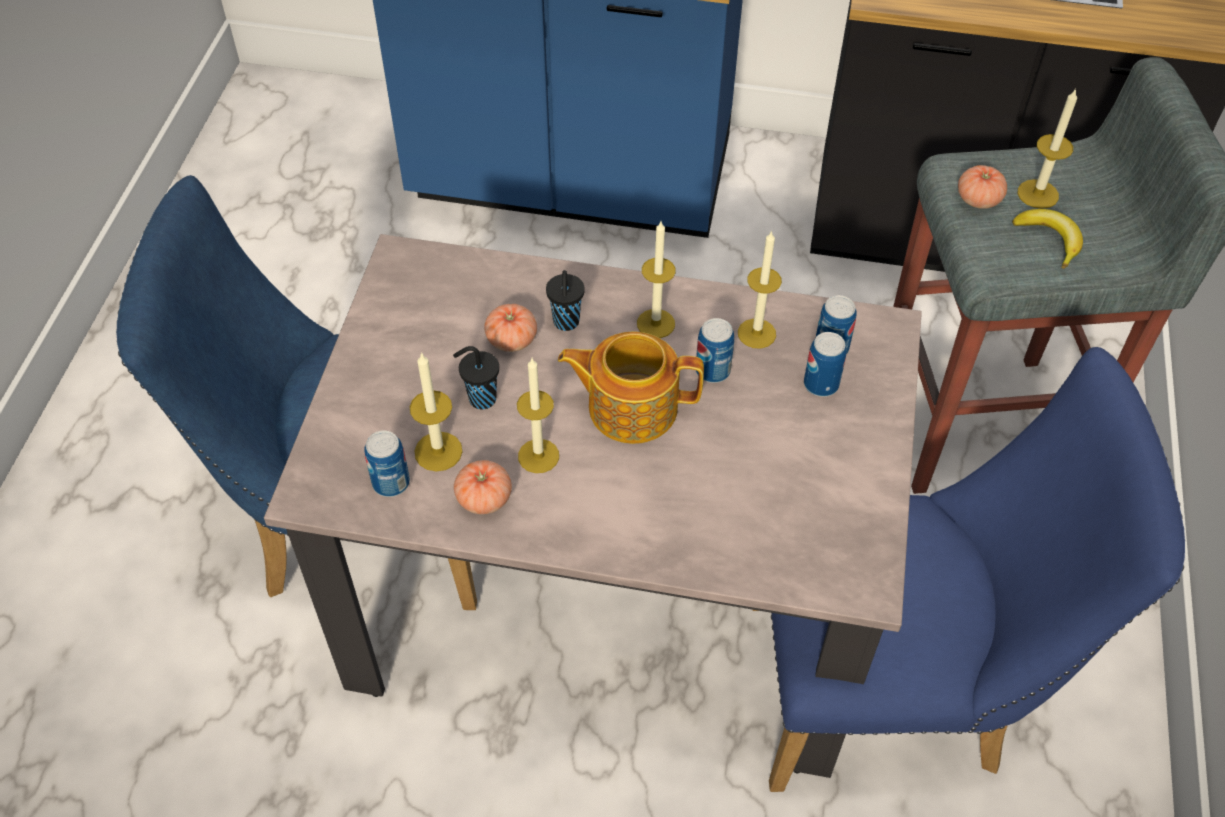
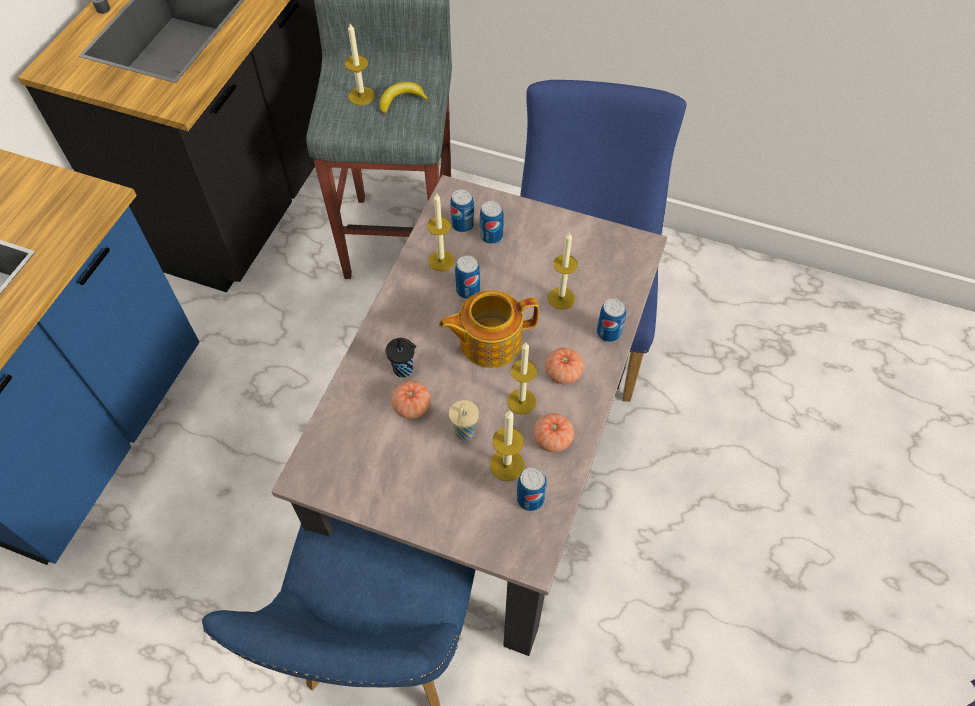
camera: 80 degrees left, 5 degrees up
(480, 399) = (464, 432): black cup -> beige cup
(630, 406) = (489, 341): teapot -> teapot turned 60 degrees clockwise
(656, 323) = (418, 315): candle -> candle (561, 298)
(679, 552) = (609, 333): none -> can
(978, 199) = (357, 124): tomato -> tomato (563, 373)

